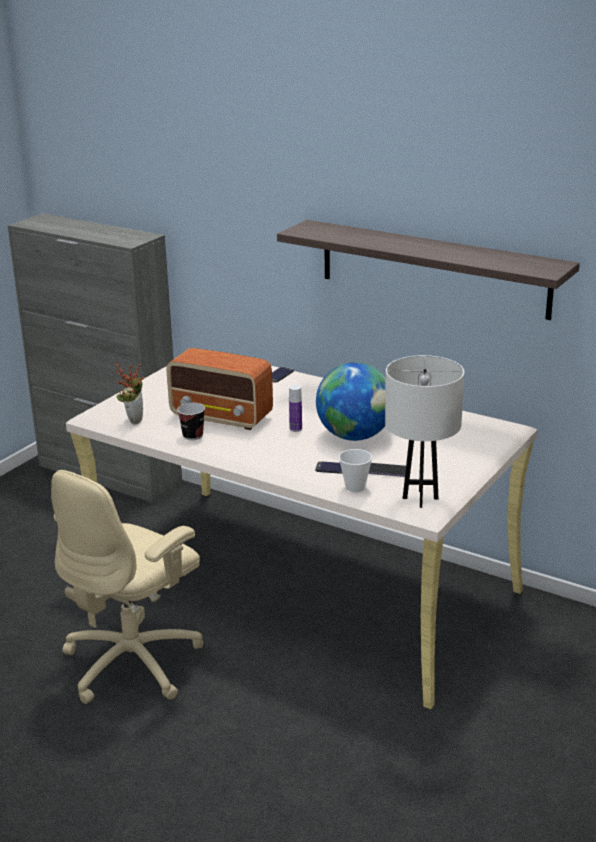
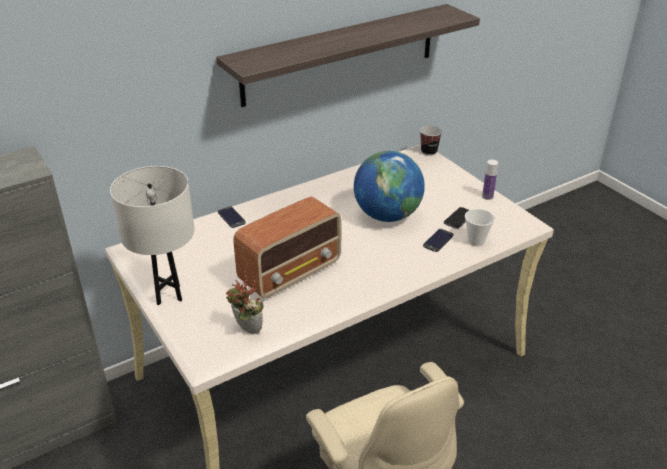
camera: 65 degrees left, 10 degrees up
(193, 436) = (317, 300): cup -> cup (429, 152)
(295, 429) = (350, 239): bottle -> bottle (487, 197)
(420, 498) = (510, 218): white table lamp -> white table lamp (168, 295)

